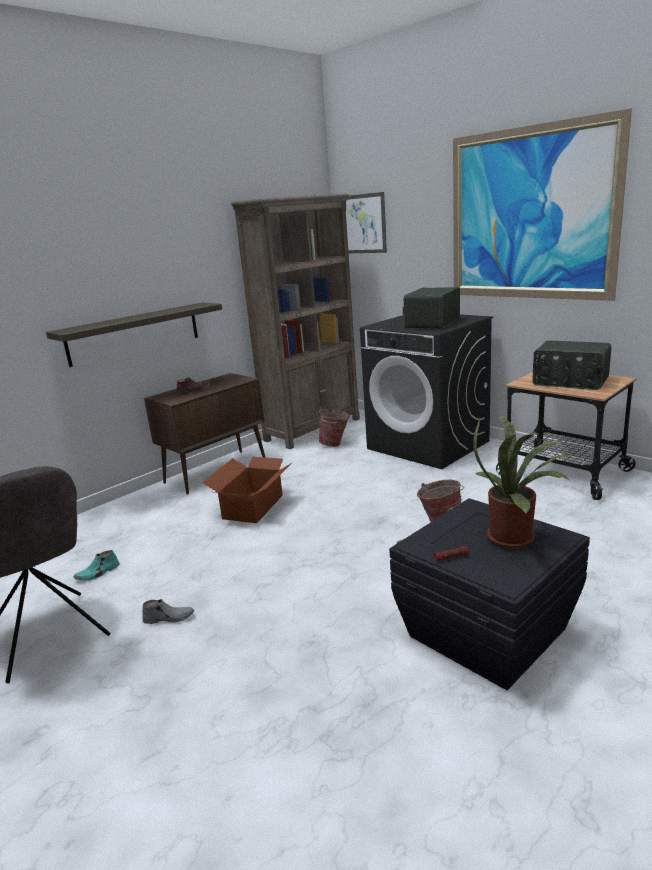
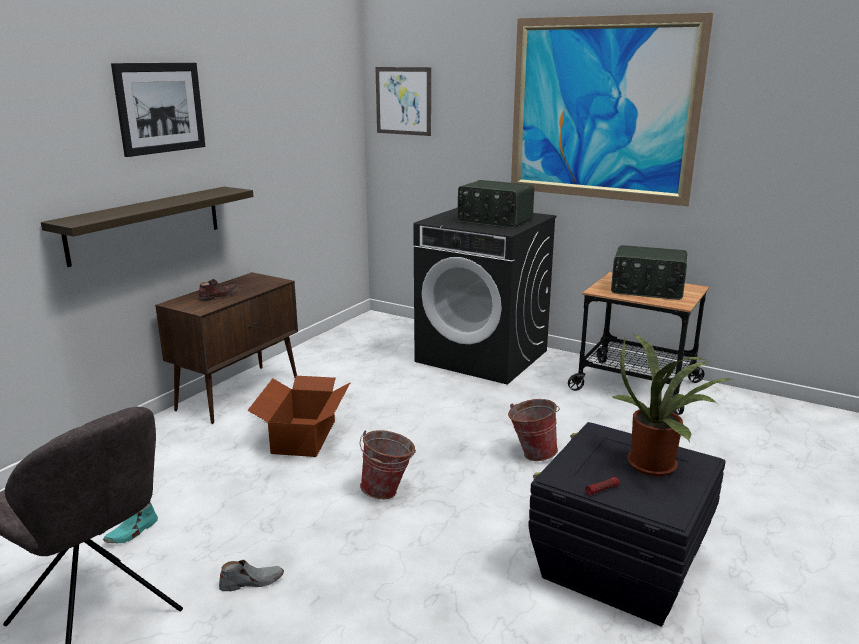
camera: 15 degrees left, 0 degrees up
(143, 239) = (160, 108): none -> picture
(313, 429) = (341, 338): brown bookcase -> none
(335, 444) = (375, 357): bucket -> bucket (388, 492)
(431, 323) = (494, 221): radio -> radio turned 75 degrees counterclockwise

